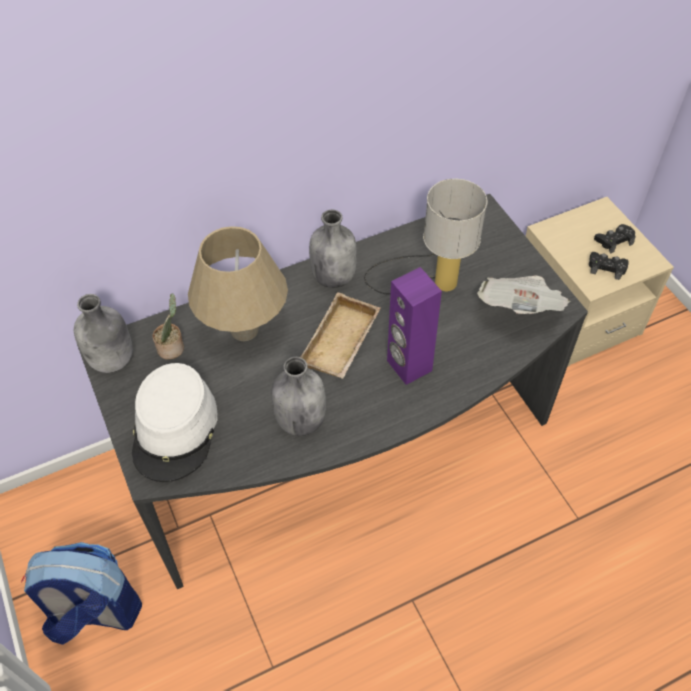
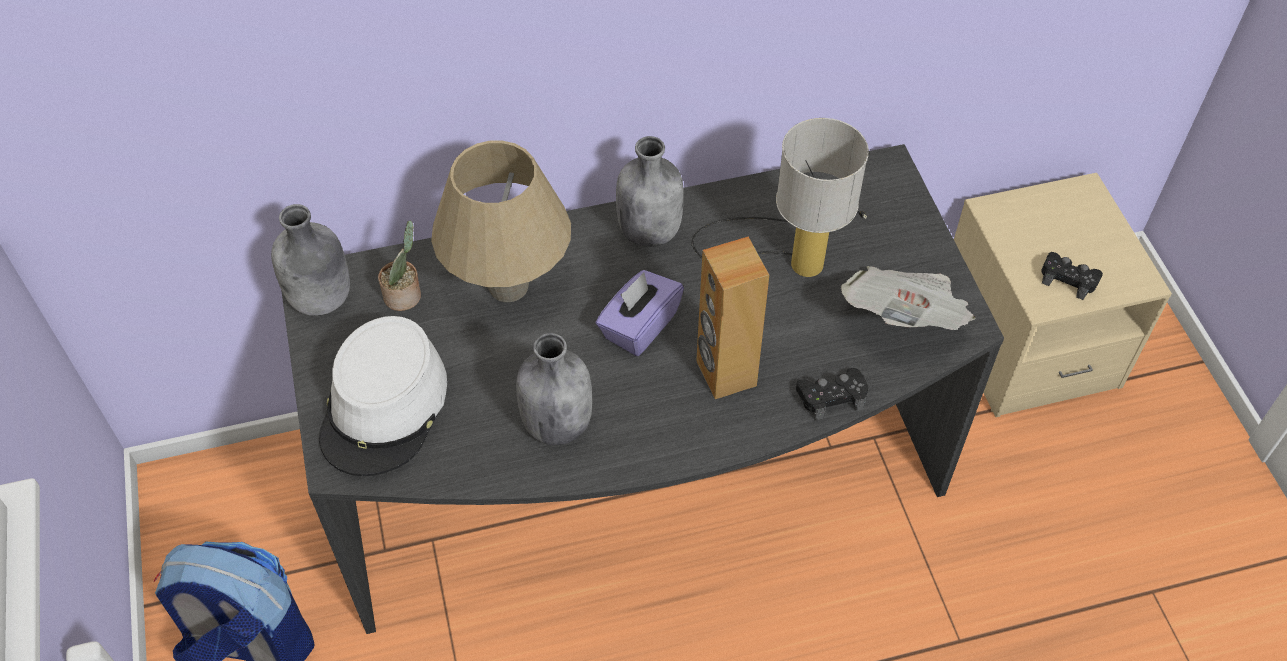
camera: 10 degrees right, 0 degrees up
(342, 343) = (639, 326): beige tray -> purple tissue box
(408, 366) = (725, 373): purple speaker -> brown speaker
(614, 241) = (1090, 241): black game controller -> black game controller (831, 397)

